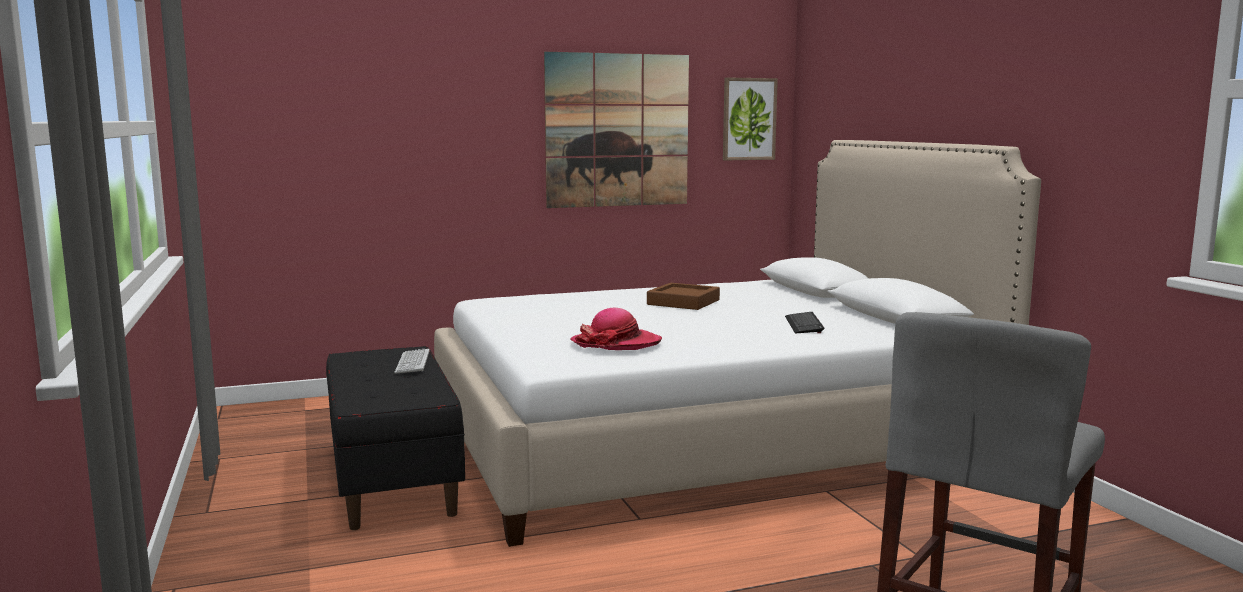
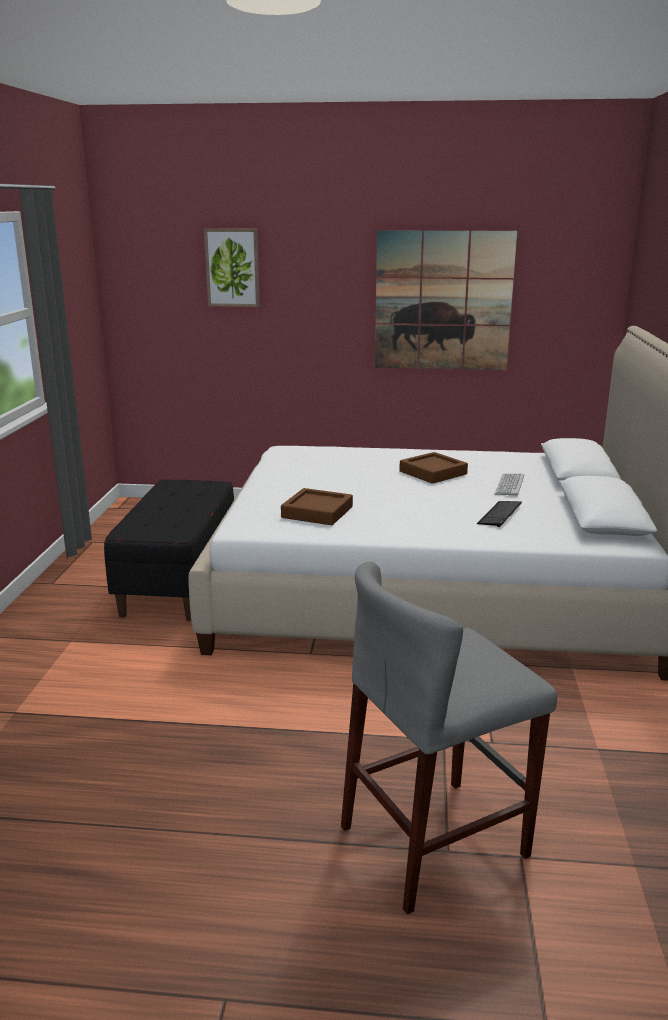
camera: 25 degrees right, 10 degrees up
(412, 362) = (202, 497): keyboard -> keyboard (509, 485)
(616, 343) = (317, 512): hat -> brown tray
(749, 119) = (578, 292): picture -> picture (232, 267)

